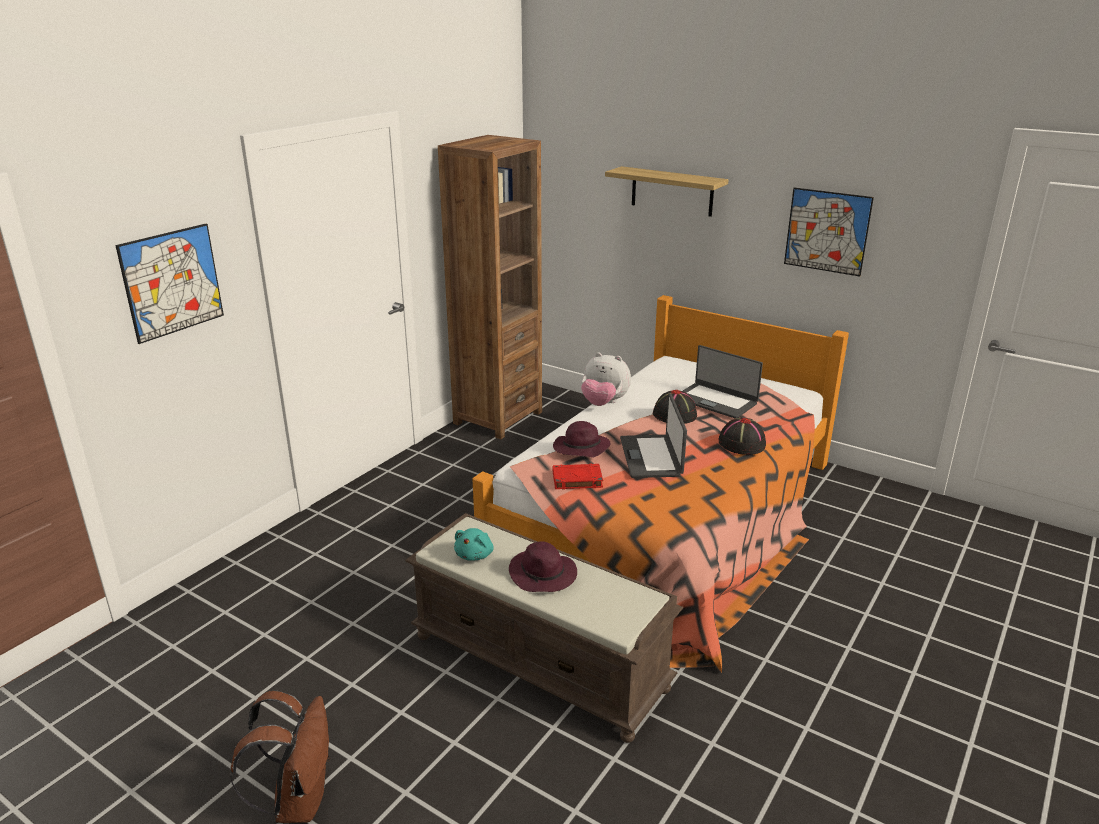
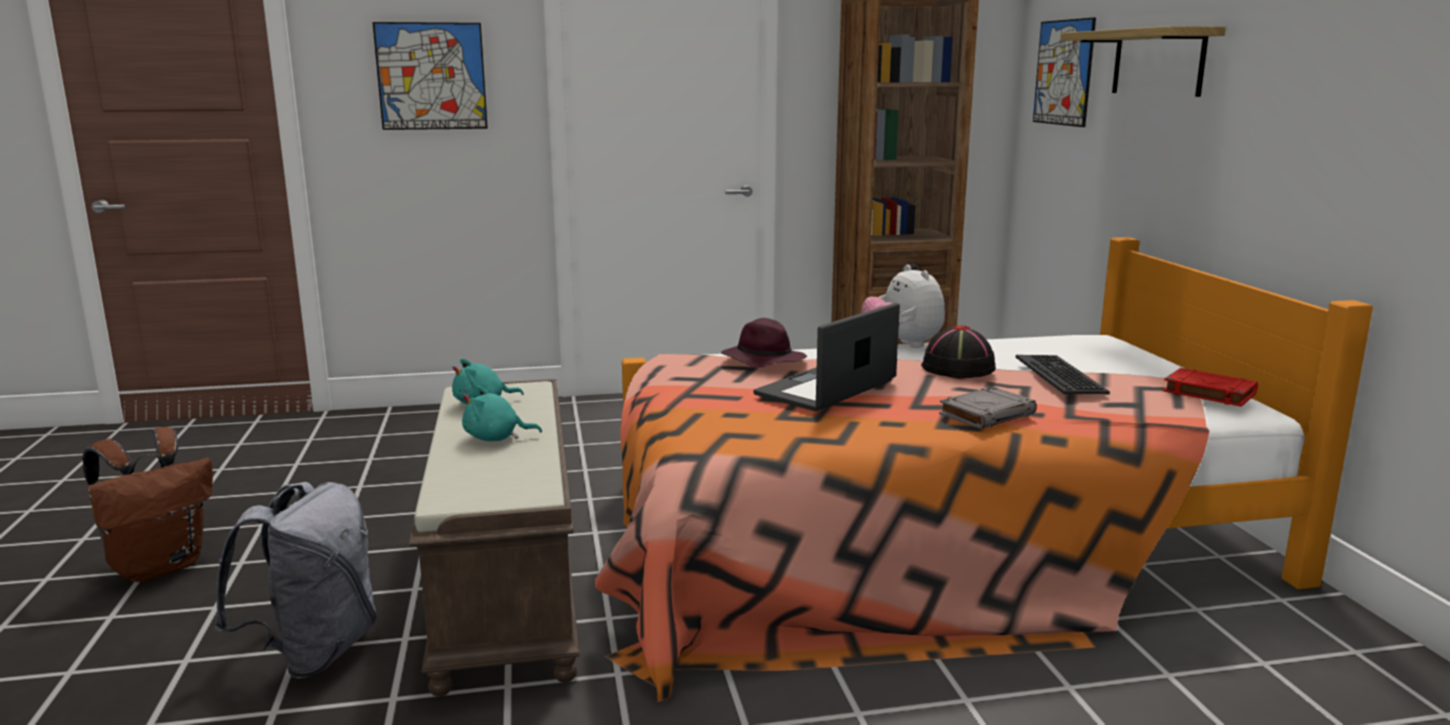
camera: 45 degrees right, 10 degrees down
(525, 769) = (314, 652): none -> grey backpack
(543, 575) = (496, 438): purple hat -> turquoise plush toy
(576, 480) = (694, 379): red book -> red book (1208, 393)
(716, 400) = (1060, 375): laptop -> keyboard
(741, 443) = (987, 414): black hat -> grey book
(827, 231) = (1358, 100): picture -> picture (1063, 72)

